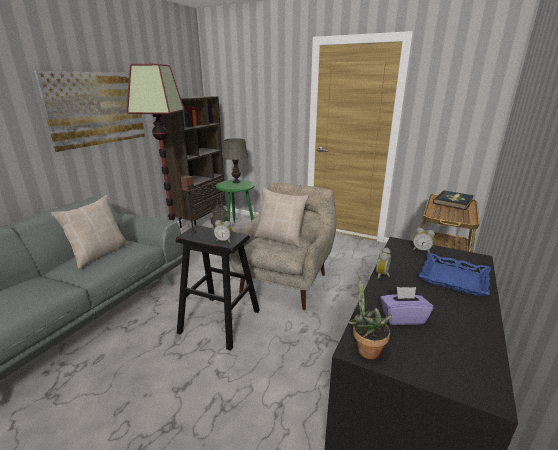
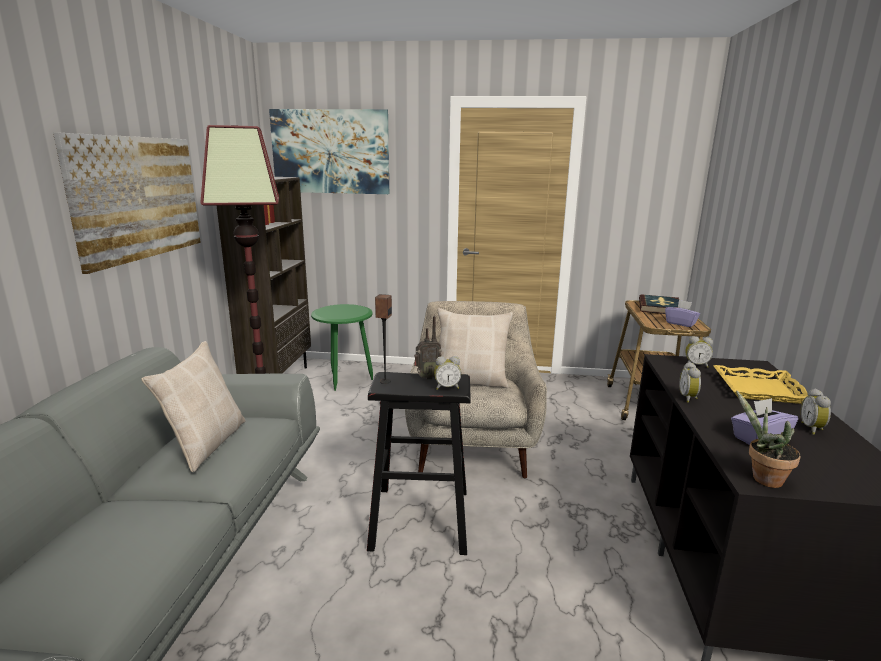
camera: 20 degrees left, 5 degrees down
(236, 182) = (341, 308): grey table lamp -> none
(239, 79) = (330, 152): none -> picture
(453, 278) = (759, 390): blue tray -> yellow tray
(457, 216) = (680, 323): none -> purple tissue box
(462, 319) = (813, 429): none -> alarm clock

